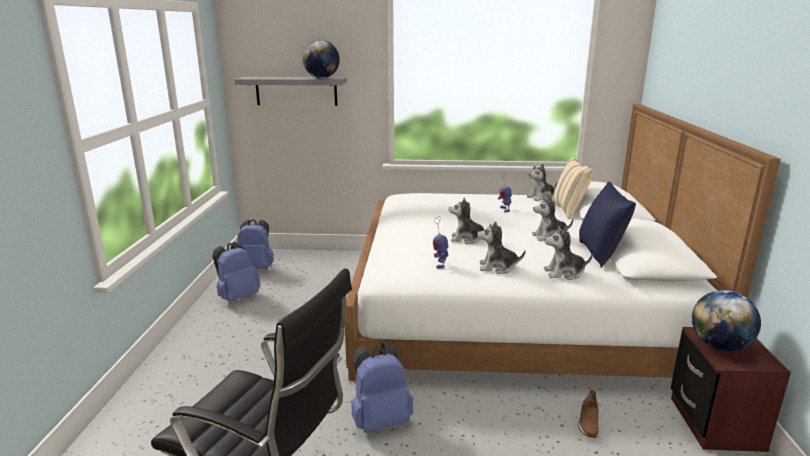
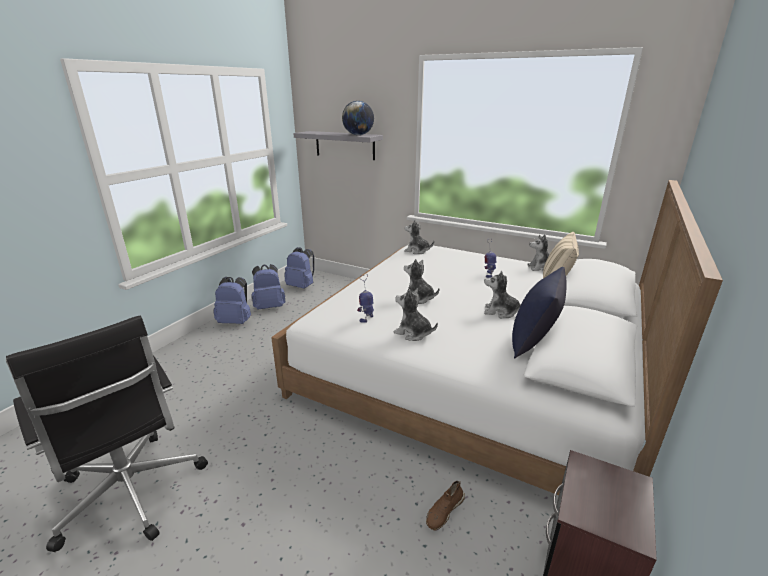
camera: 25 degrees right, 5 degrees up
(380, 420) = (273, 440): blue backpack -> blue backpack (236, 321)
(564, 273) = (471, 355): plush toy -> plush toy (417, 251)
(719, 346) = (591, 489): globe -> none

